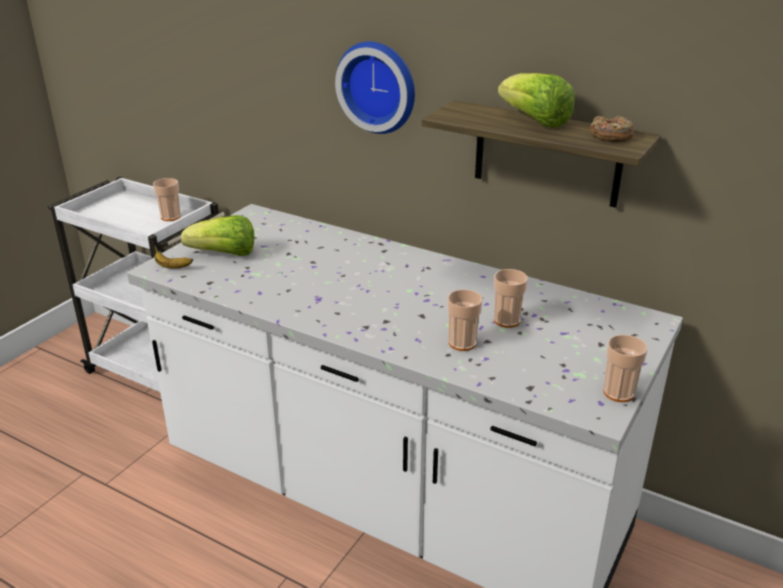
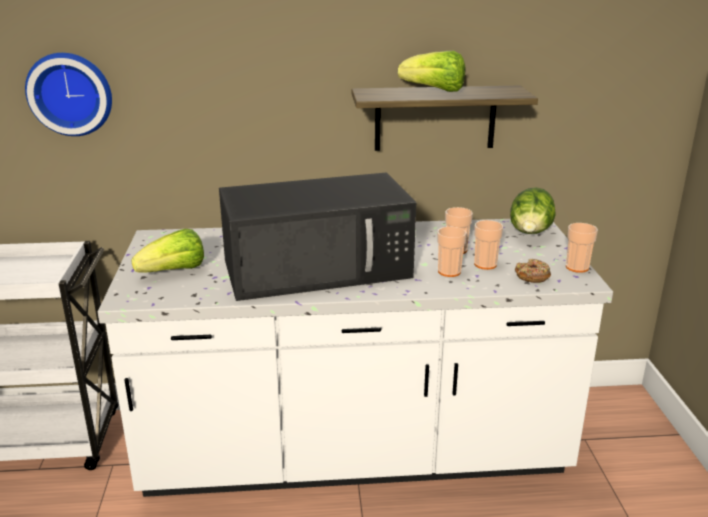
camera: 35 degrees left, 5 degrees down
(170, 217) = (44, 266): cup -> cup (485, 264)
(172, 267) = (139, 294): banana -> none
(344, 293) = (319, 268): none -> black microwave
(379, 86) = (277, 88): wall clock -> wall clock (71, 93)
(610, 136) = (497, 90): donut -> donut (532, 276)
(622, 331) = (530, 234): none -> lettuce

